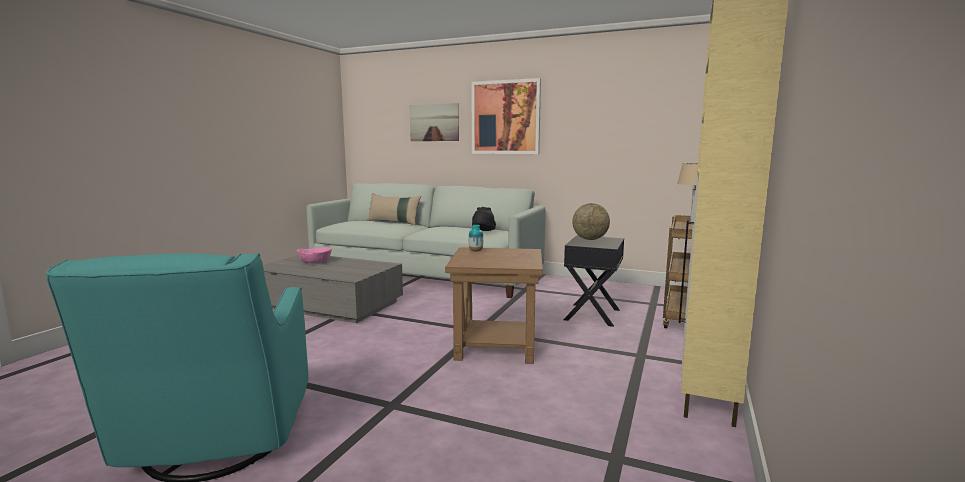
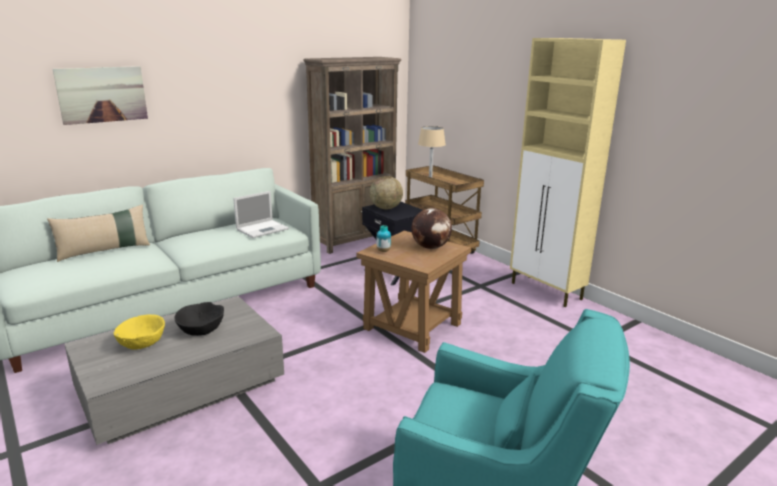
camera: 60 degrees left, 10 degrees up
(315, 262) = (141, 343): pink bowl -> yellow bowl
(343, 267) = (201, 330): none -> black bowl
(483, 232) = (263, 229): black hat -> laptop
(505, 117) = (209, 84): picture -> none
(512, 259) = (430, 247): none -> globe
(626, 288) = (355, 240): none -> brown bookcase

